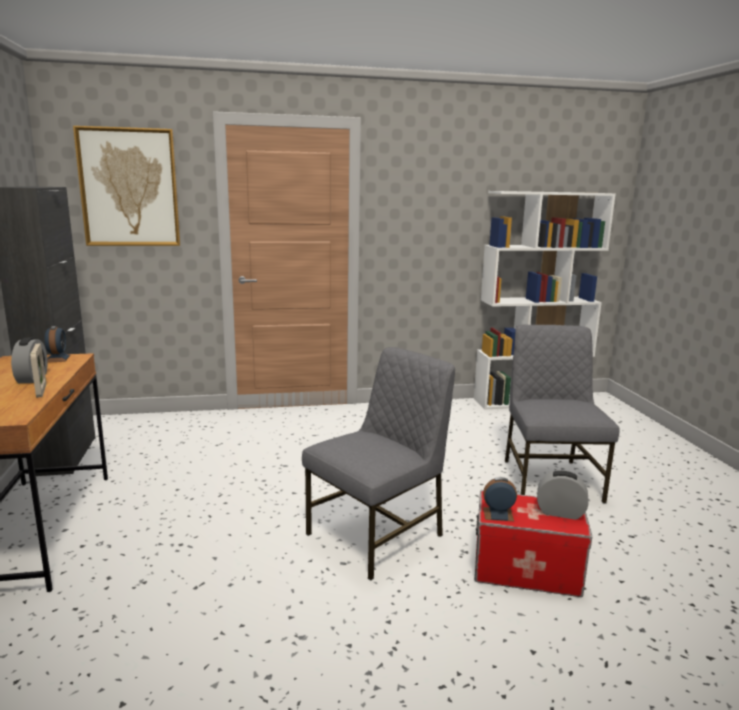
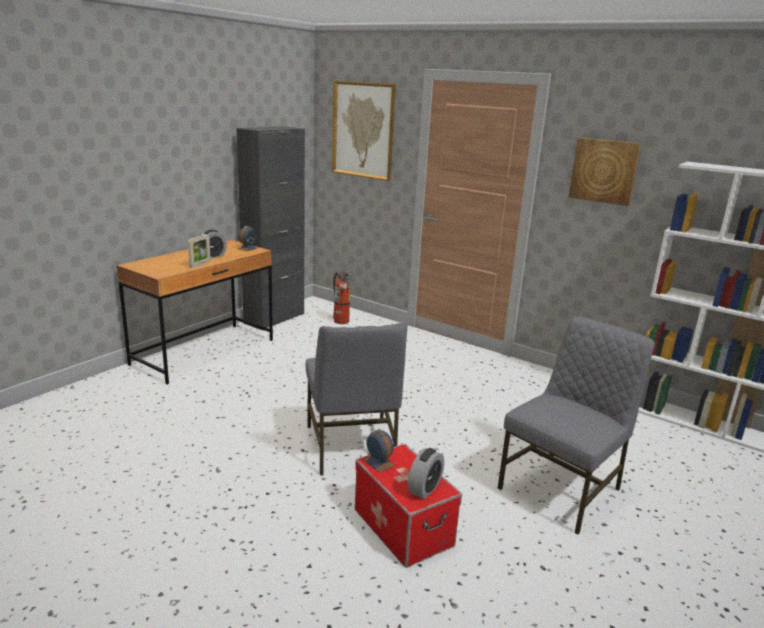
camera: 45 degrees right, 5 degrees up
(156, 430) = (341, 322): none -> fire extinguisher
(378, 535) = (351, 447): grey chair -> grey chair turned 75 degrees clockwise
(422, 206) = (604, 171): none -> picture
(560, 512) = (424, 488): alarm clock -> alarm clock turned 60 degrees clockwise

